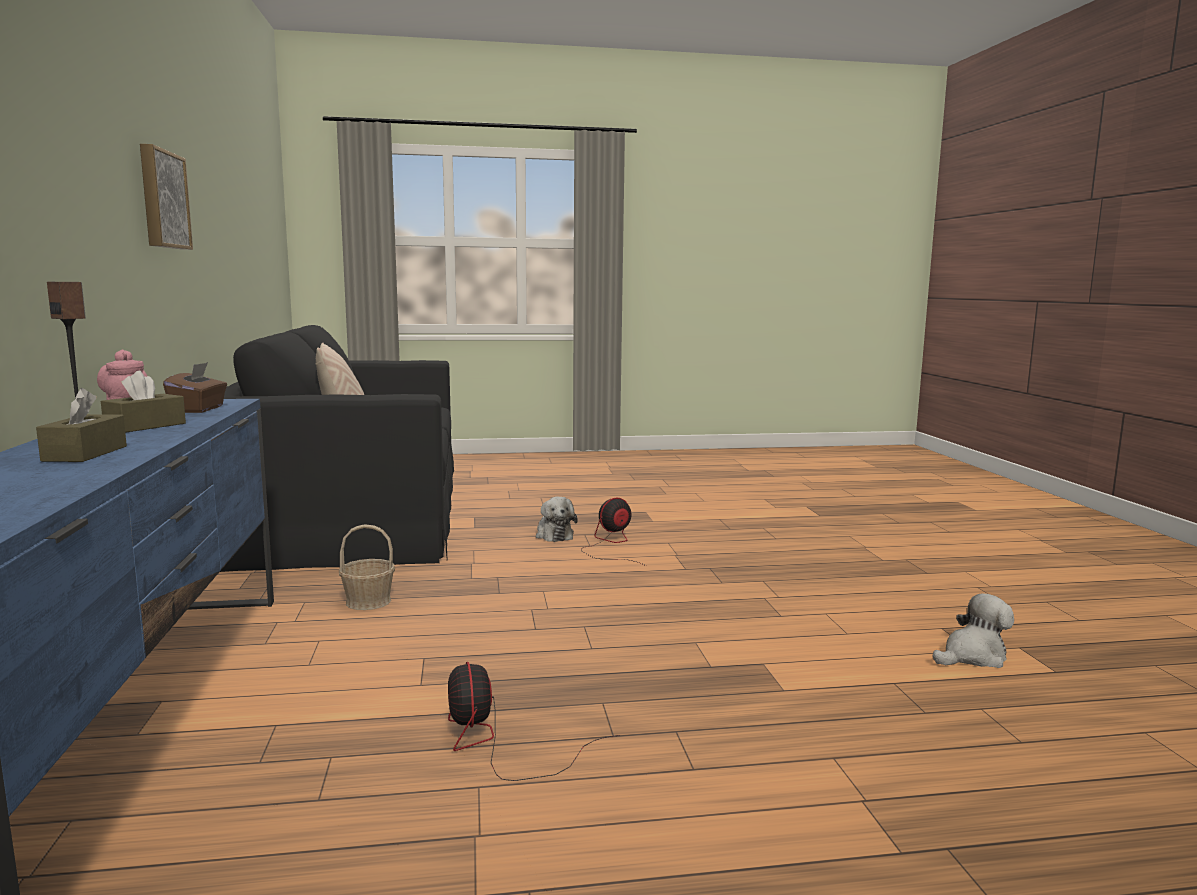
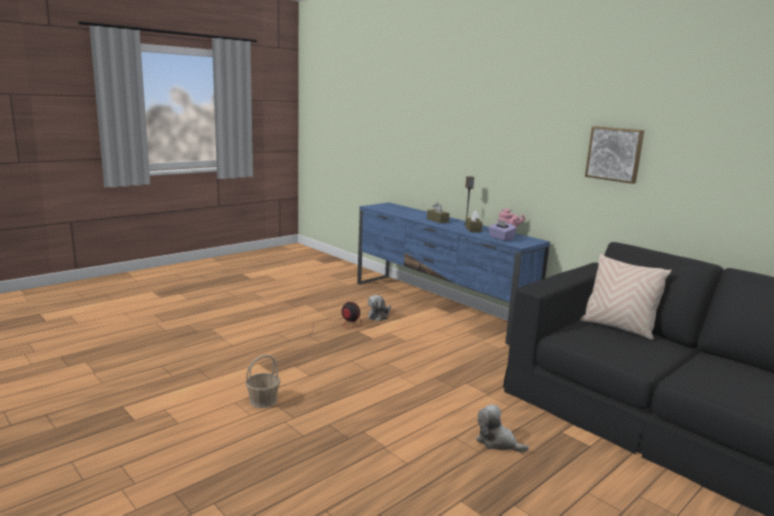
camera: 145 degrees right, 5 degrees up
(198, 409) = (501, 238): brown tissue box -> purple tissue box
(368, 601) = (477, 356): basket -> basket (263, 400)
(611, 544) = (442, 444): fan -> none
(972, 656) = (165, 404): plush toy -> plush toy (379, 316)

